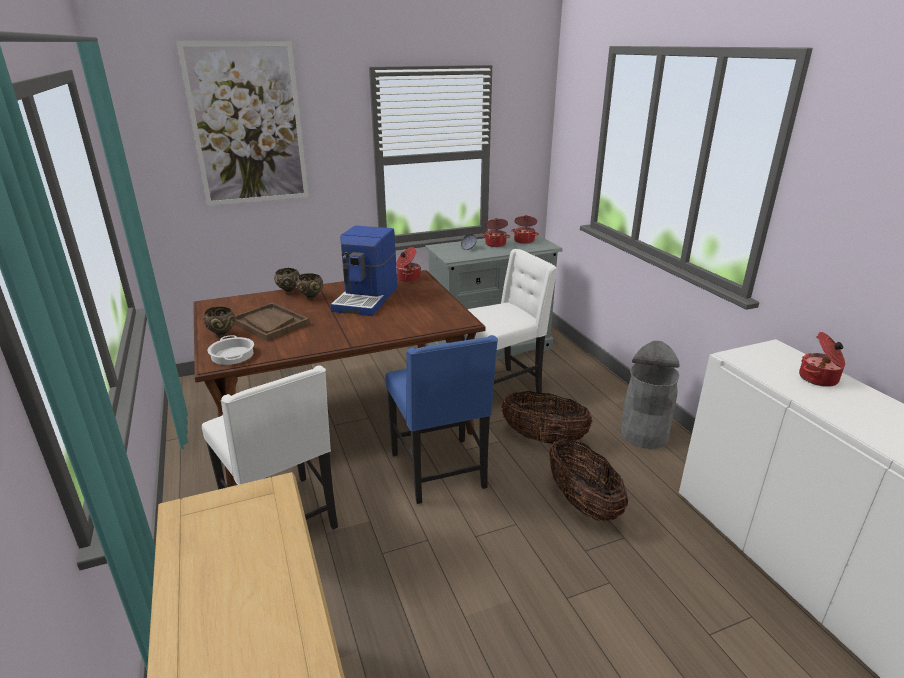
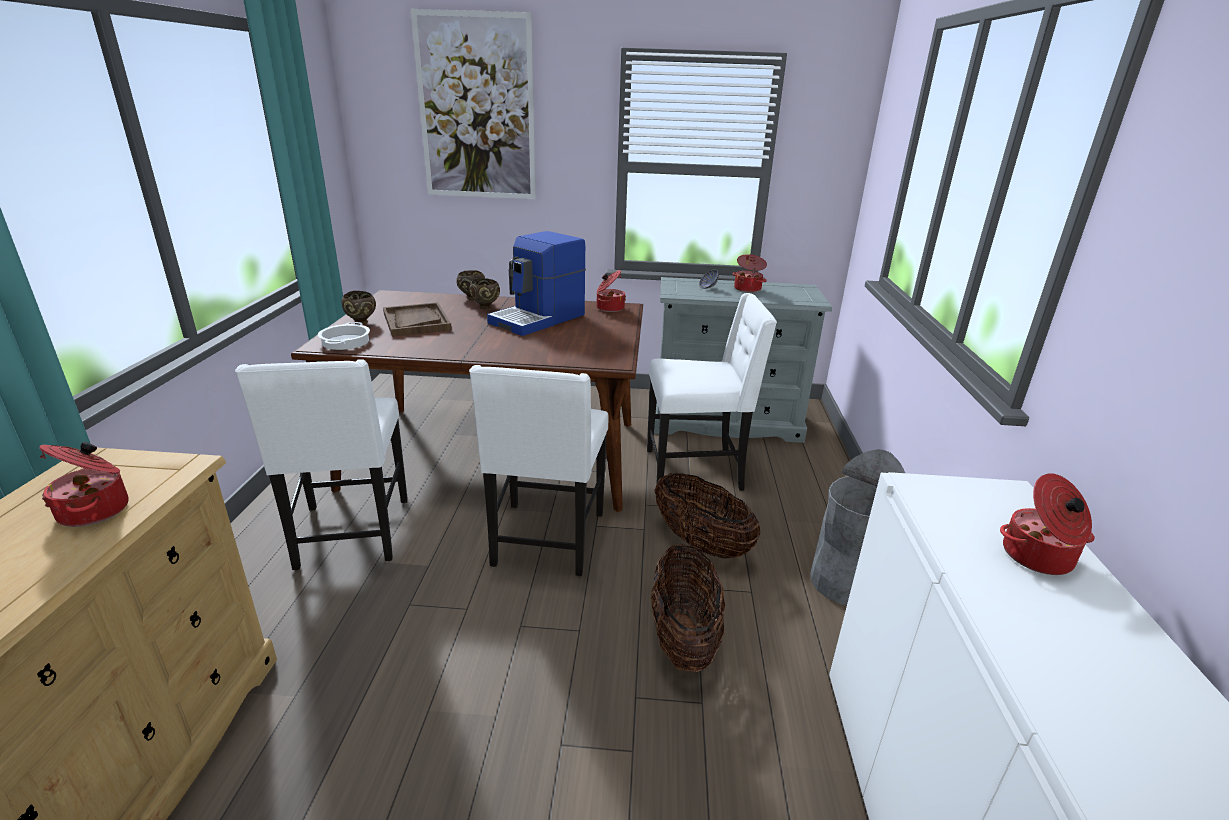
camera: 25 degrees right, 0 degrees up
(440, 472) = (546, 540): blue chair -> white chair
(524, 241) = (790, 291): cooking pot -> cooking pot (96, 510)

